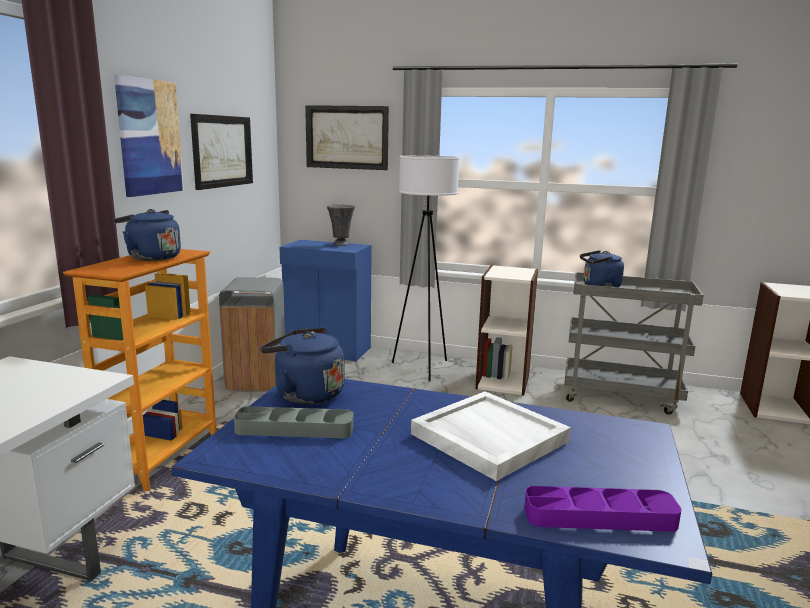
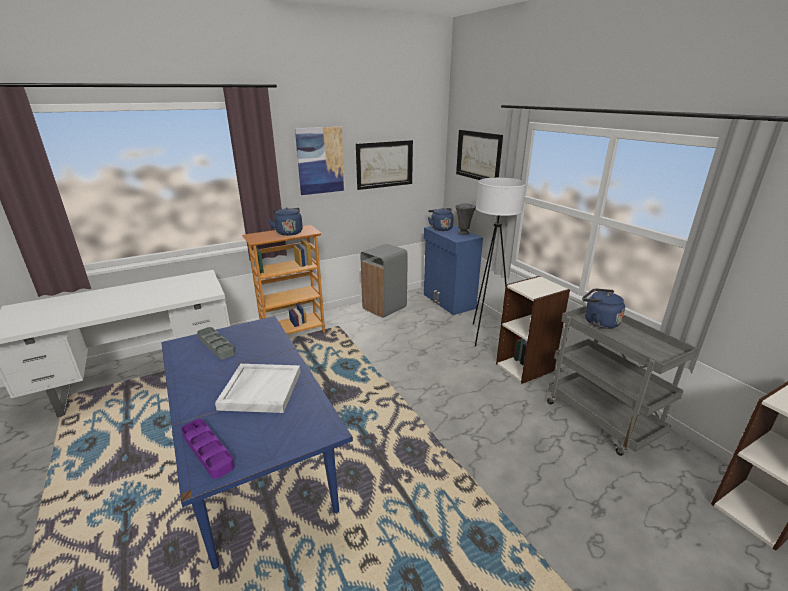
camera: 45 degrees right, 10 degrees up
(305, 394) = (253, 330): blue kettle -> blue kettle (440, 228)

